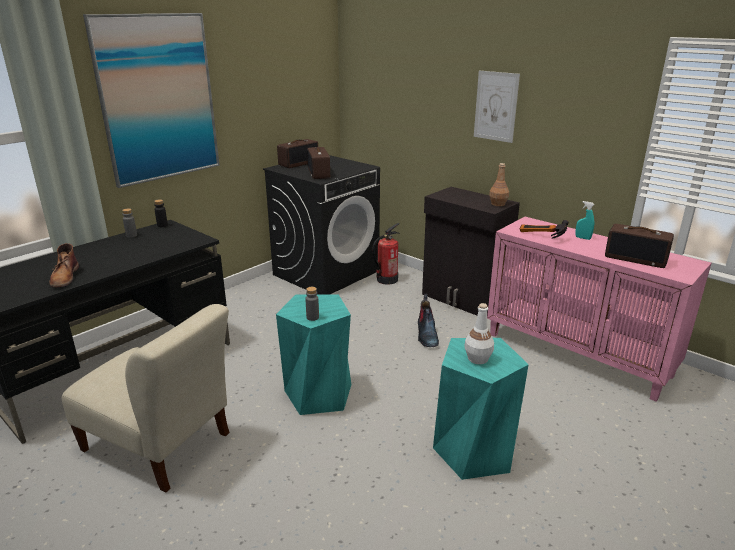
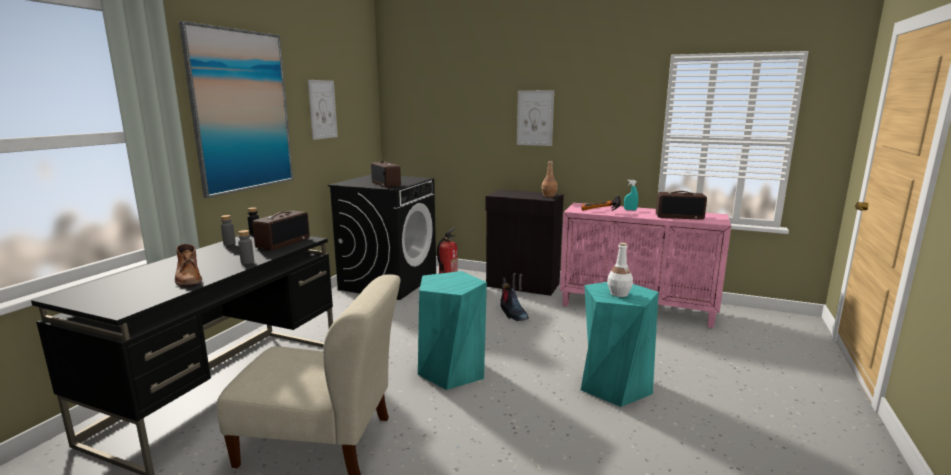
camera: 20 degrees left, 10 degrees down
(259, 87) = (322, 109): none -> picture
(298, 163) = (358, 180): radio -> radio (283, 242)
(312, 317) = (456, 288): grey bottle -> grey bottle (247, 262)

